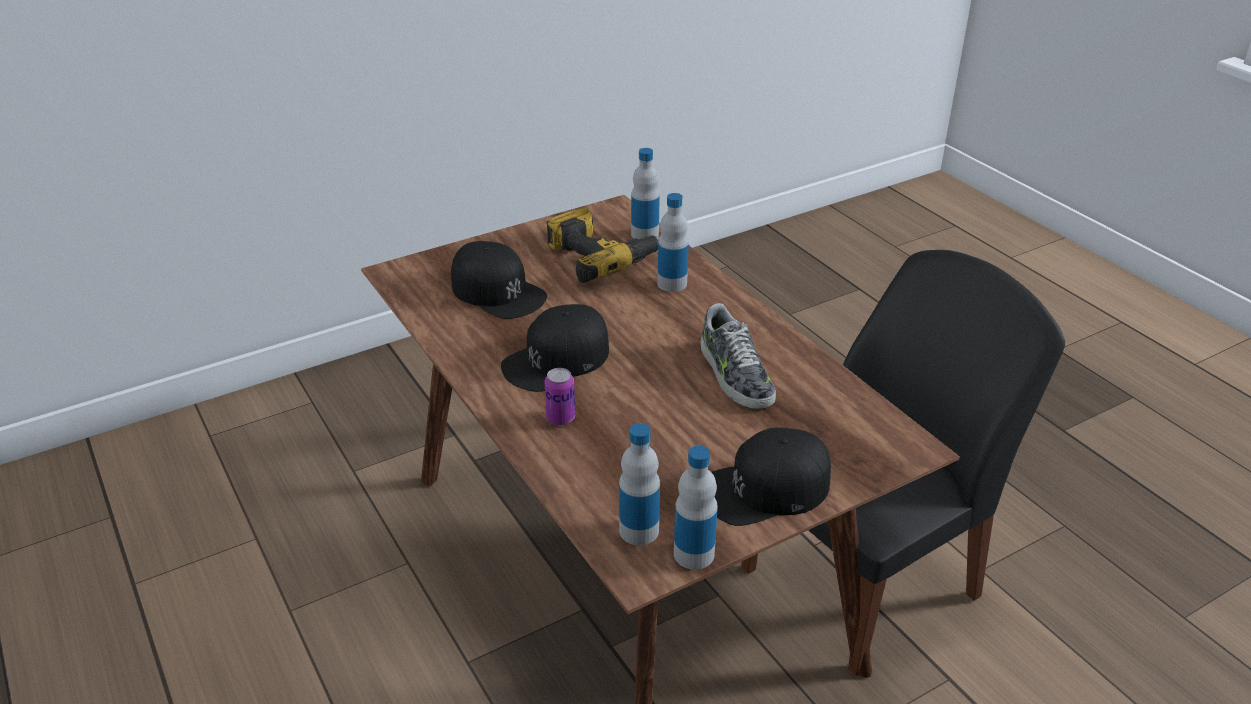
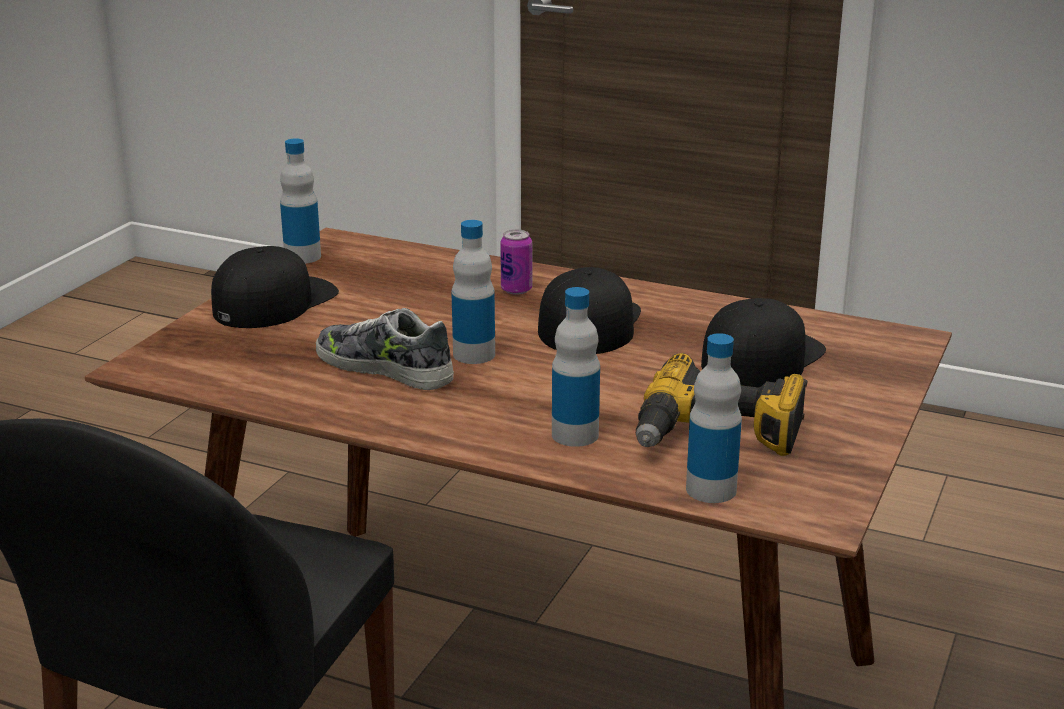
camera: 145 degrees right, 10 degrees down
(498, 291) = (761, 358): black cap -> black cap turned 120 degrees clockwise
(639, 530) = (359, 255): bottle -> bottle (474, 354)

